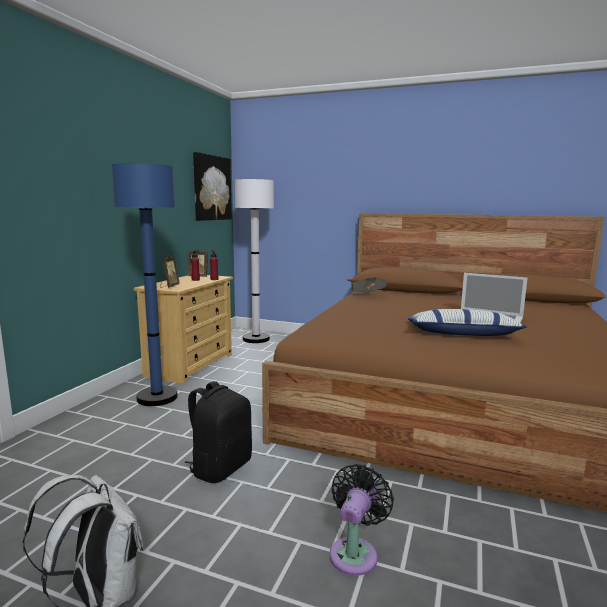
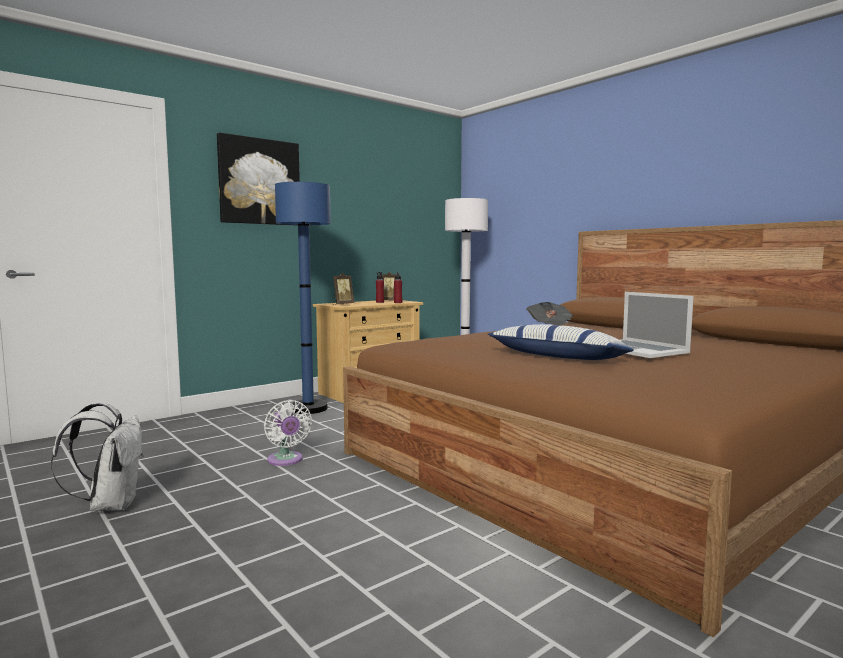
camera: 30 degrees right, 5 degrees down
(211, 188) = (427, 211): picture -> picture (259, 182)
(220, 467) = (286, 460): black backpack -> white fan
(355, 552) = (303, 535): black fan -> none

